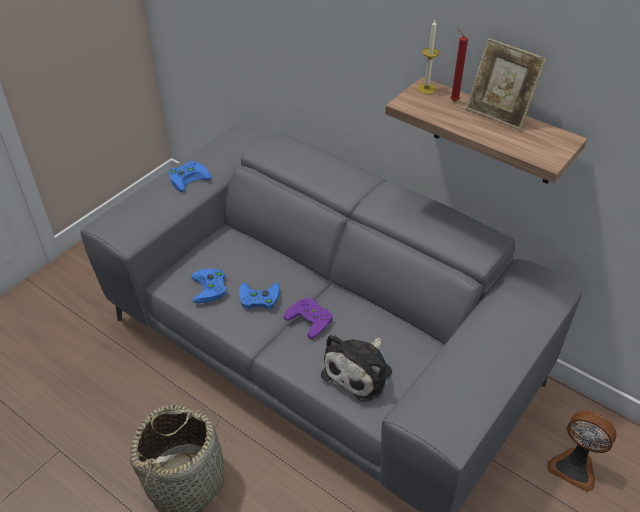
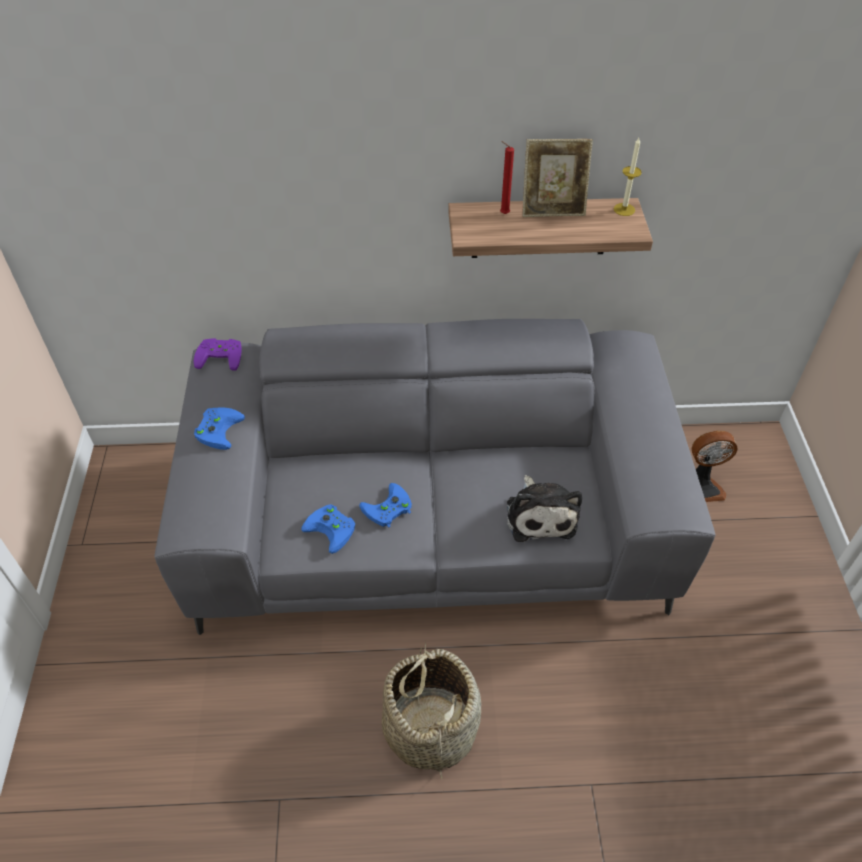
camera: 40 degrees left, 5 degrees up
(311, 318) = (453, 496): purple game controller -> purple game controller (221, 355)
(426, 88) = (468, 213): candle -> candle (624, 209)

